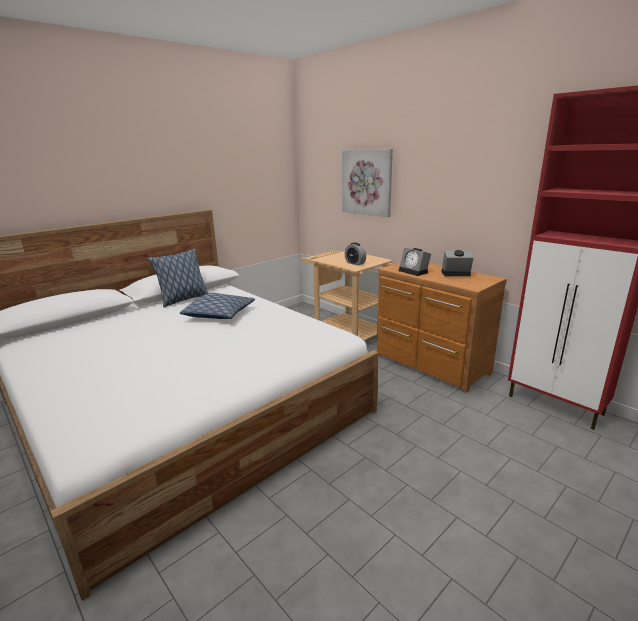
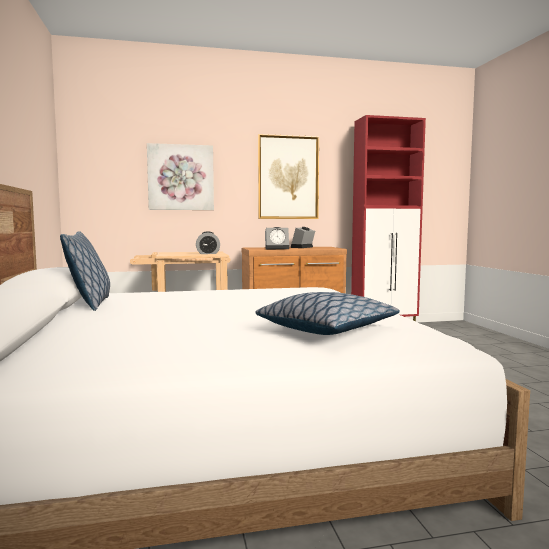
camera: 60 degrees left, 15 degrees down
(220, 314) = (187, 299): pillow -> pillow (326, 329)
(466, 184) = (288, 177): none -> picture

